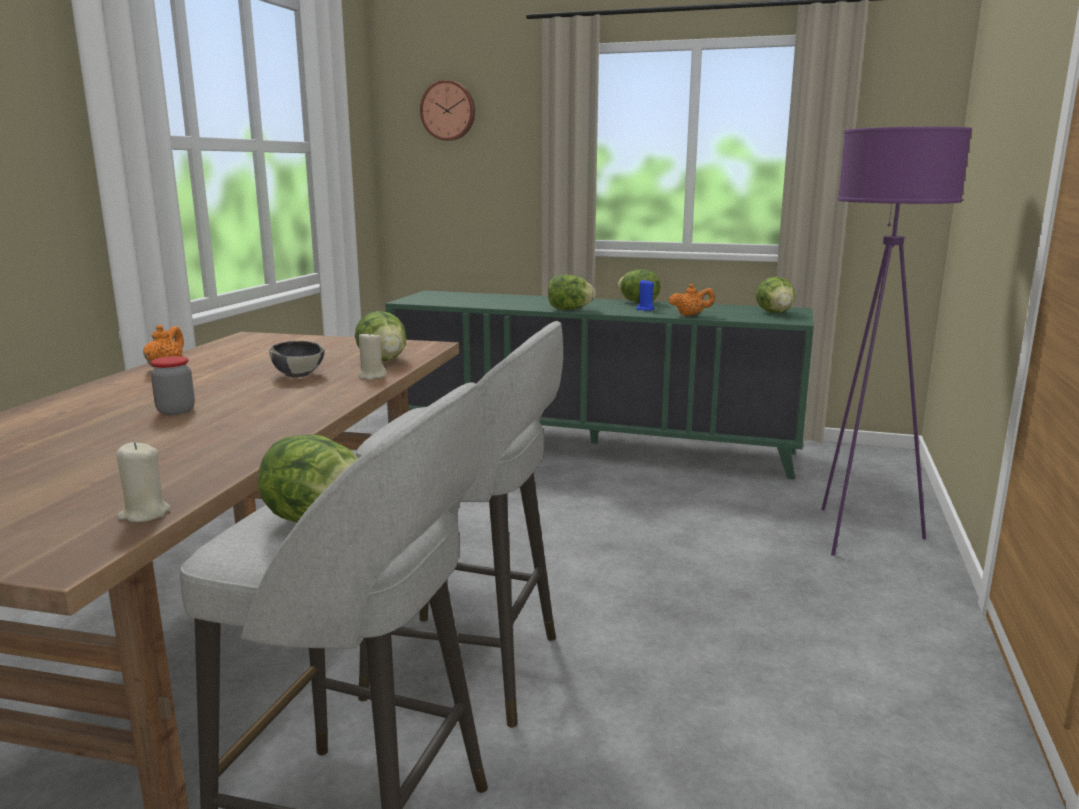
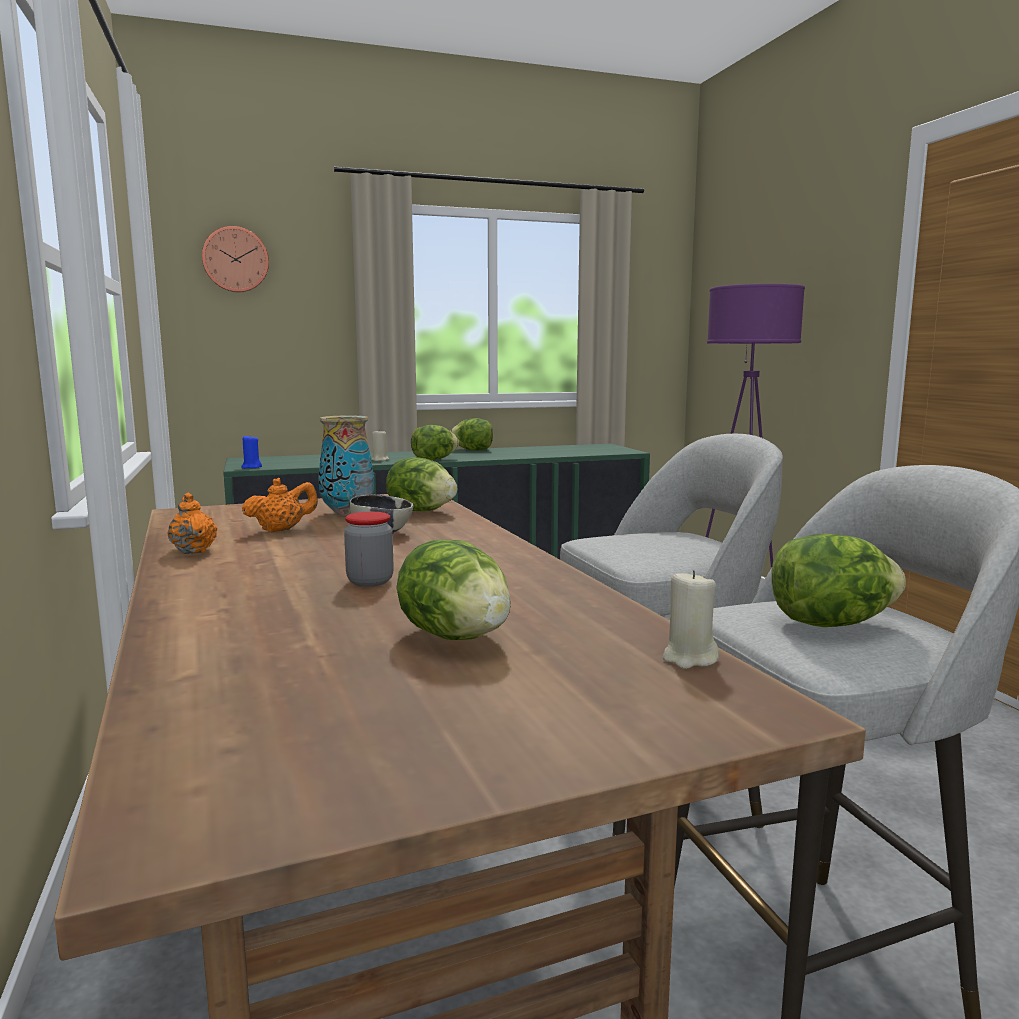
camera: 35 degrees left, 5 degrees down
(332, 353) = (347, 513): none -> vase
(372, 376) = (460, 524): beige candle -> beige candle (380, 460)
(645, 309) = (496, 454): blue candle -> blue candle (251, 467)
(690, 315) = (546, 455): orange teapot -> orange teapot (281, 530)
(775, 313) = (598, 448): lettuce -> lettuce (456, 637)

